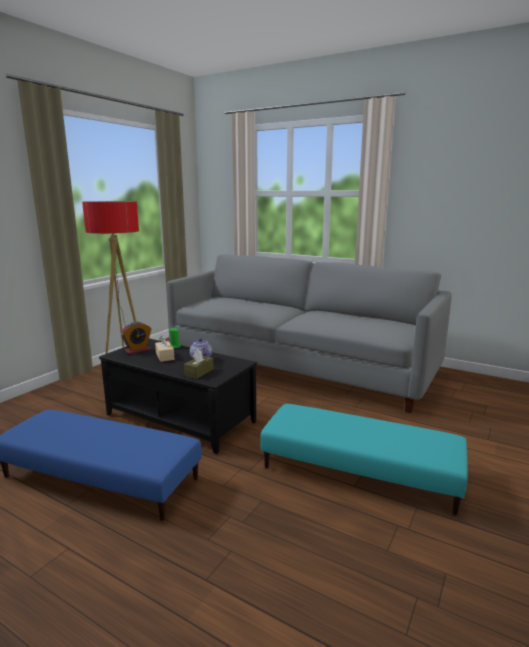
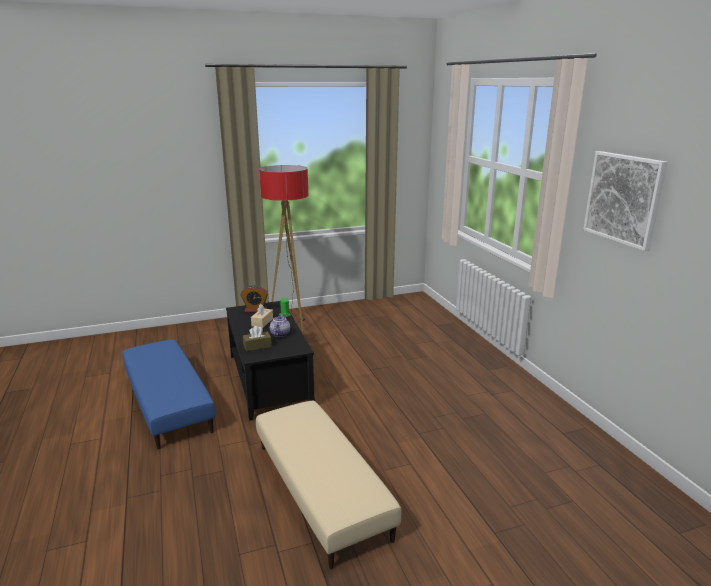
camera: 40 degrees right, 5 degrees up
(299, 365) = (439, 368): grey sofa -> none
(359, 471) = (320, 490): turquoise ottoman -> beige ottoman
(435, 194) = (623, 198): none -> picture

